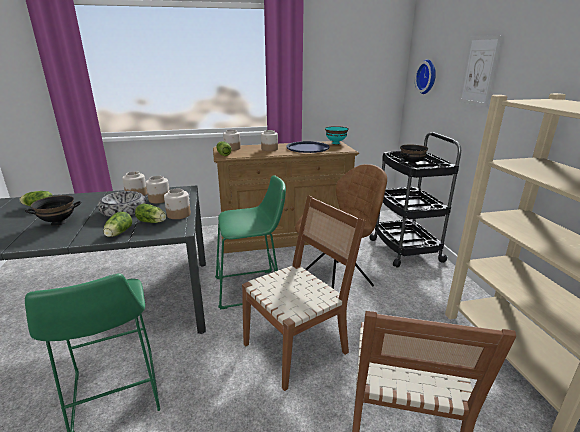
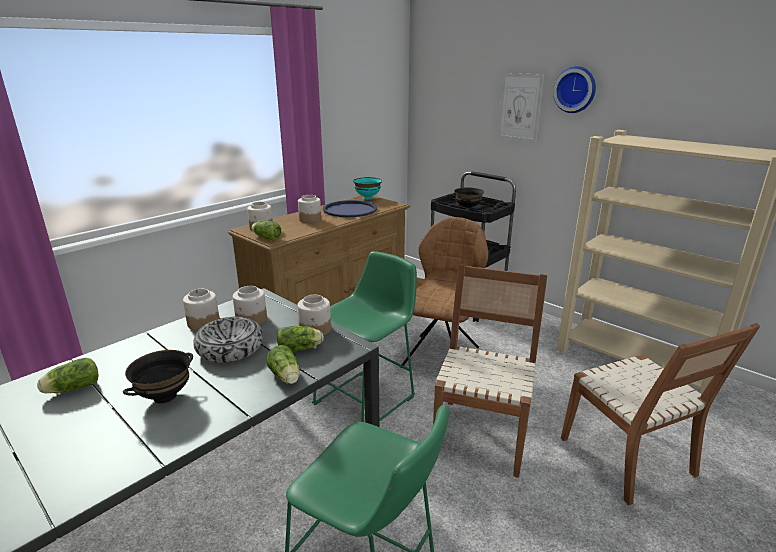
camera: 35 degrees left, 0 degrees up
(427, 76) = (445, 111): wall clock -> wall clock (575, 89)

